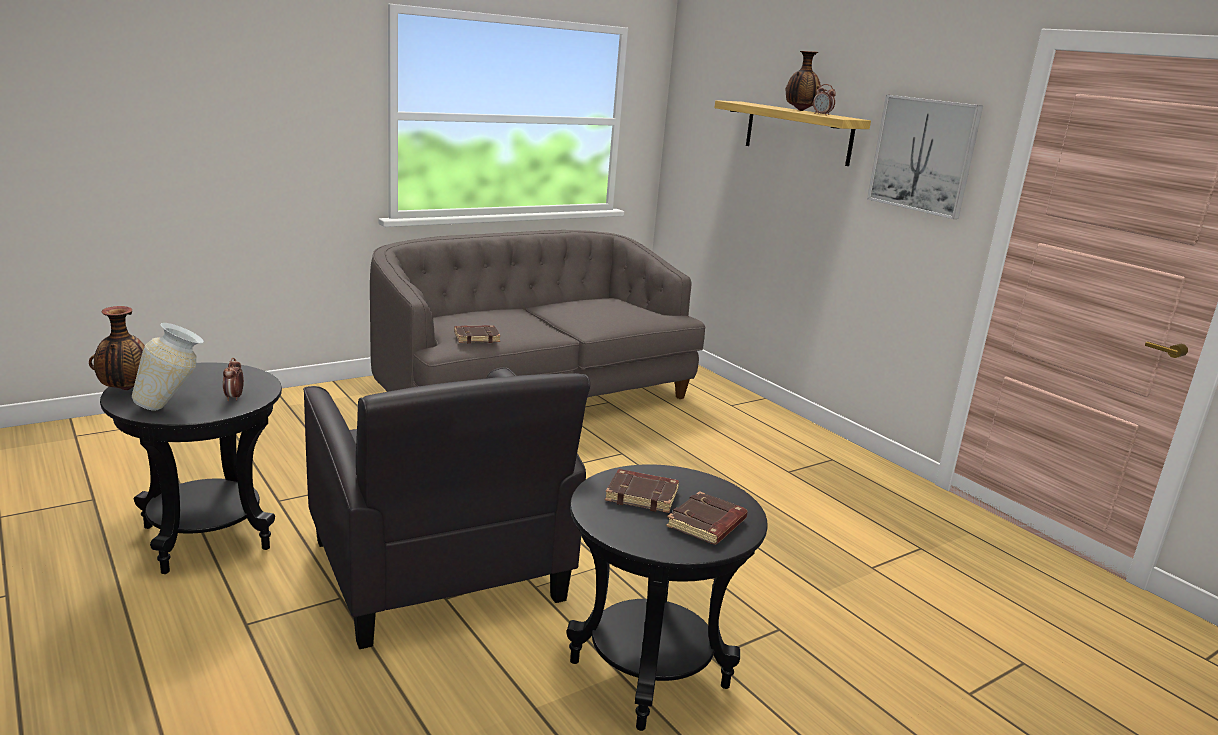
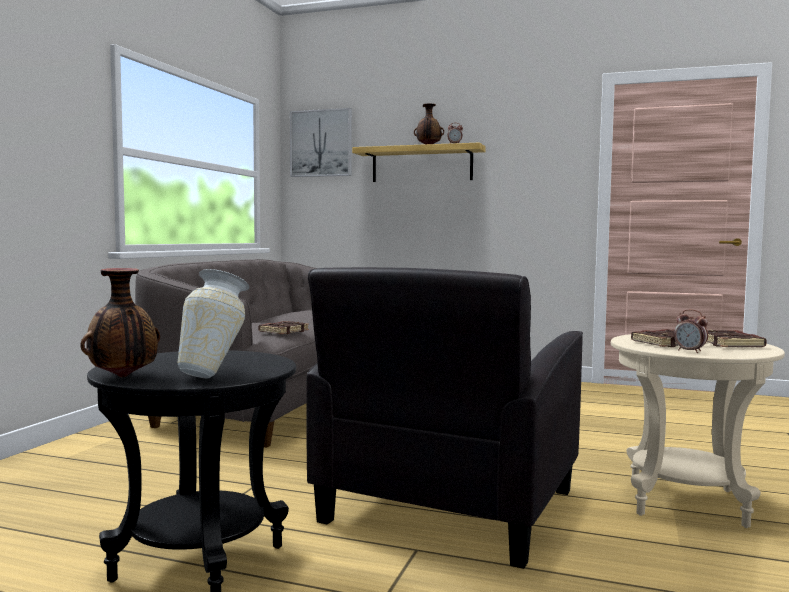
camera: 35 degrees left, 15 degrees down
(234, 398) = (252, 362): alarm clock -> alarm clock (690, 351)
(438, 572) = (448, 507): black armchair -> black armchair turned 90 degrees clockwise
(649, 675) = (686, 502): black side table -> beige side table
(923, 155) = (533, 162): picture -> picture (321, 143)

